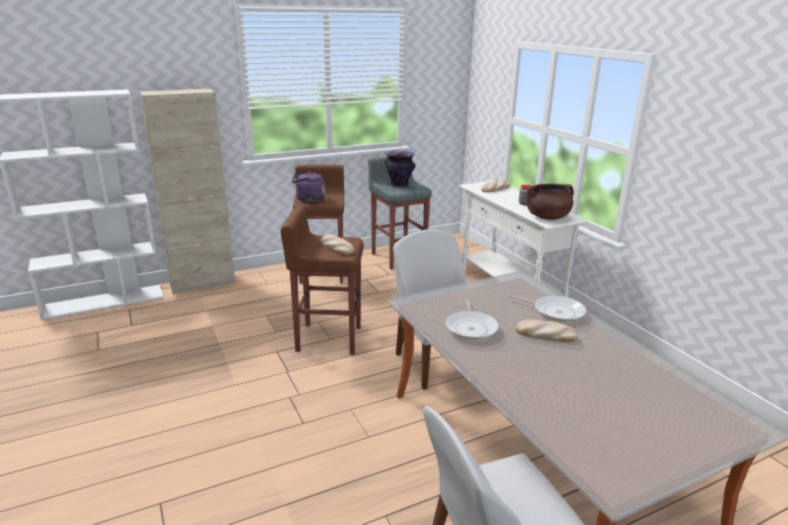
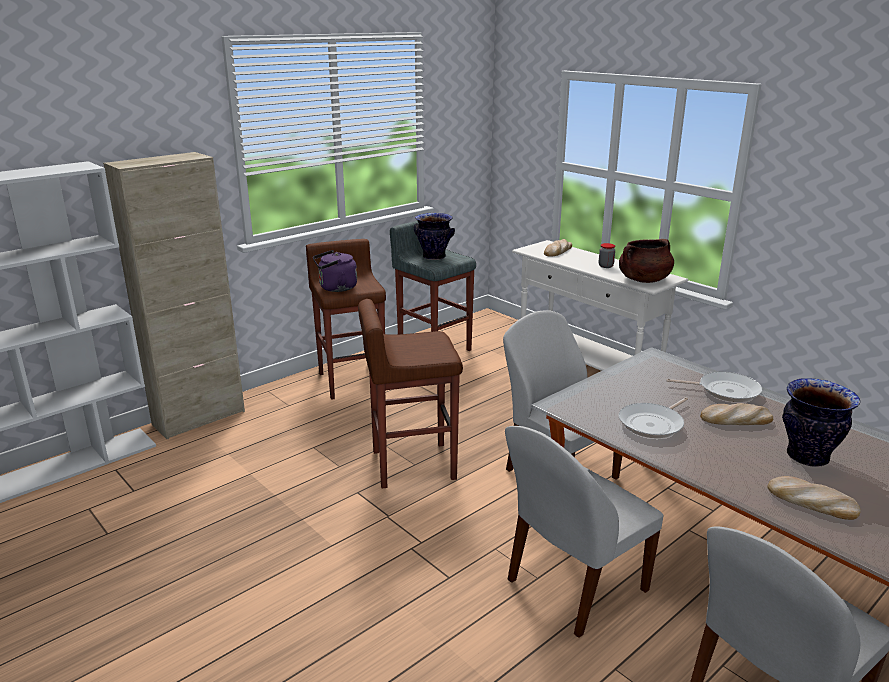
camera: 15 degrees left, 0 degrees up
(336, 247) = (426, 347): bread -> bread (811, 502)
(392, 449) = (574, 587): none -> white chair
(471, 327) = (653, 424): frying pan -> frying pan turned 60 degrees clockwise
(583, 373) = (808, 457): none -> vase

